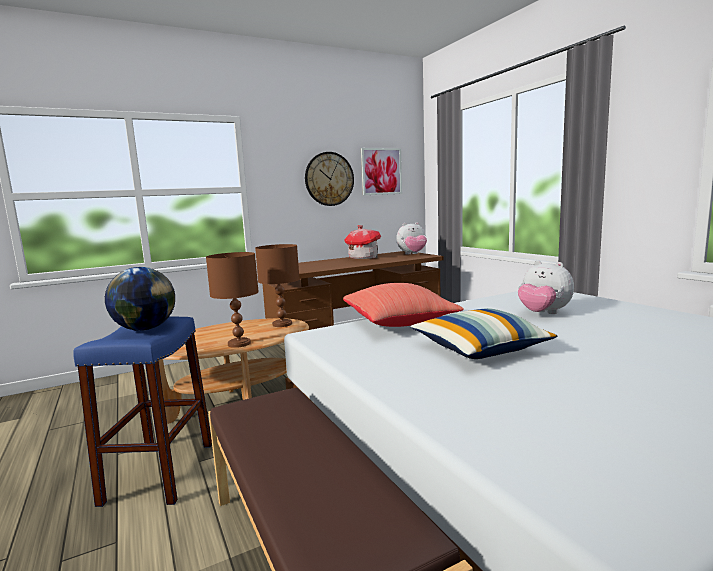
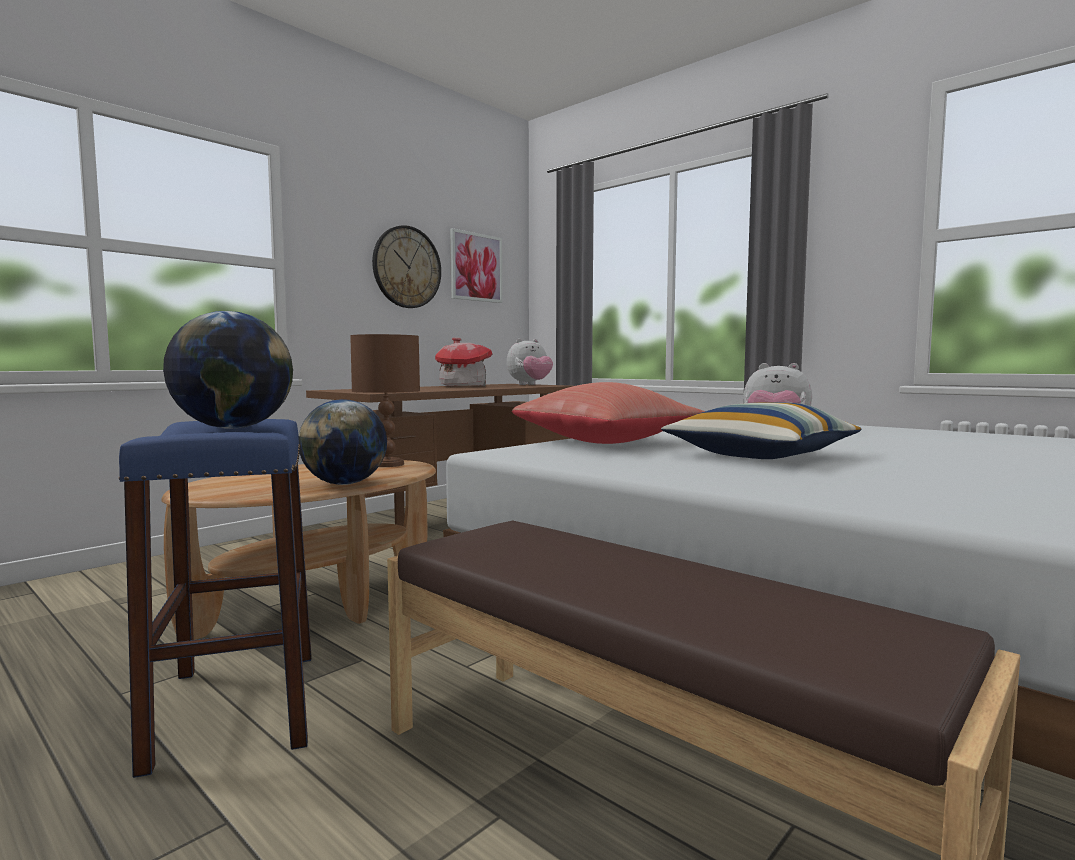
camera: 20 degrees left, 5 degrees down
(239, 343) = (345, 484): brown table lamp -> globe

